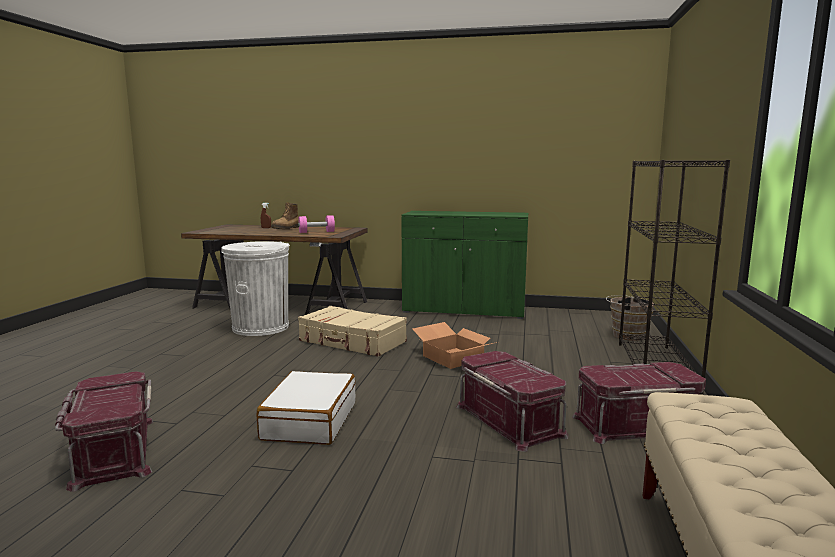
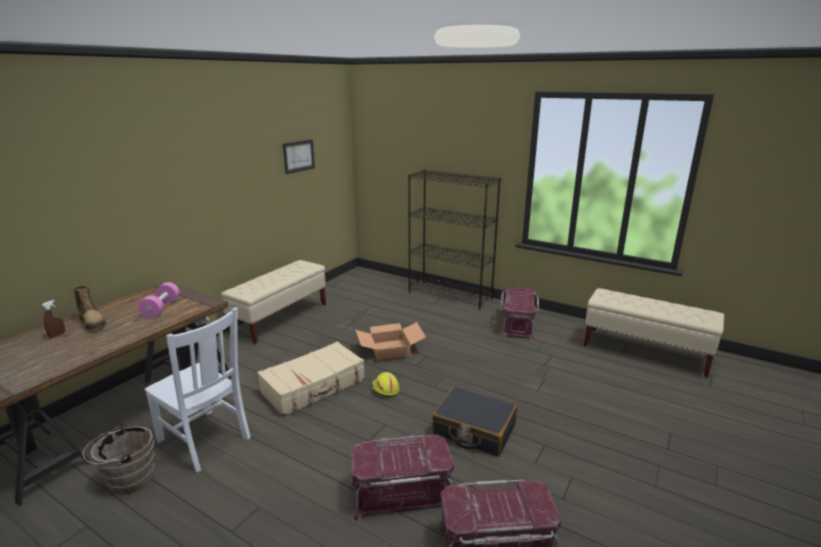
camera: 70 degrees left, 10 degrees up
(260, 327) = (205, 440): white trash can -> white chair
(309, 421) = (474, 430): white suitcase -> black suitcase
(367, 368) = (385, 389): none -> yellow hard hat
(464, 310) = (280, 318): green cabinet -> beige bench
(510, 420) = (500, 355): red storage box -> red storage box (401, 492)
(550, 141) = (298, 156): none -> picture
(626, 335) = (394, 285): brown bucket -> brown bucket (127, 480)

